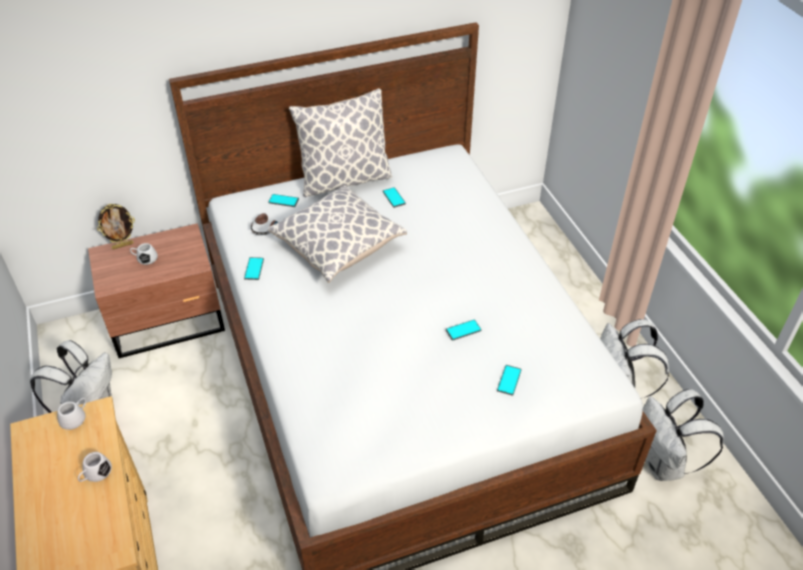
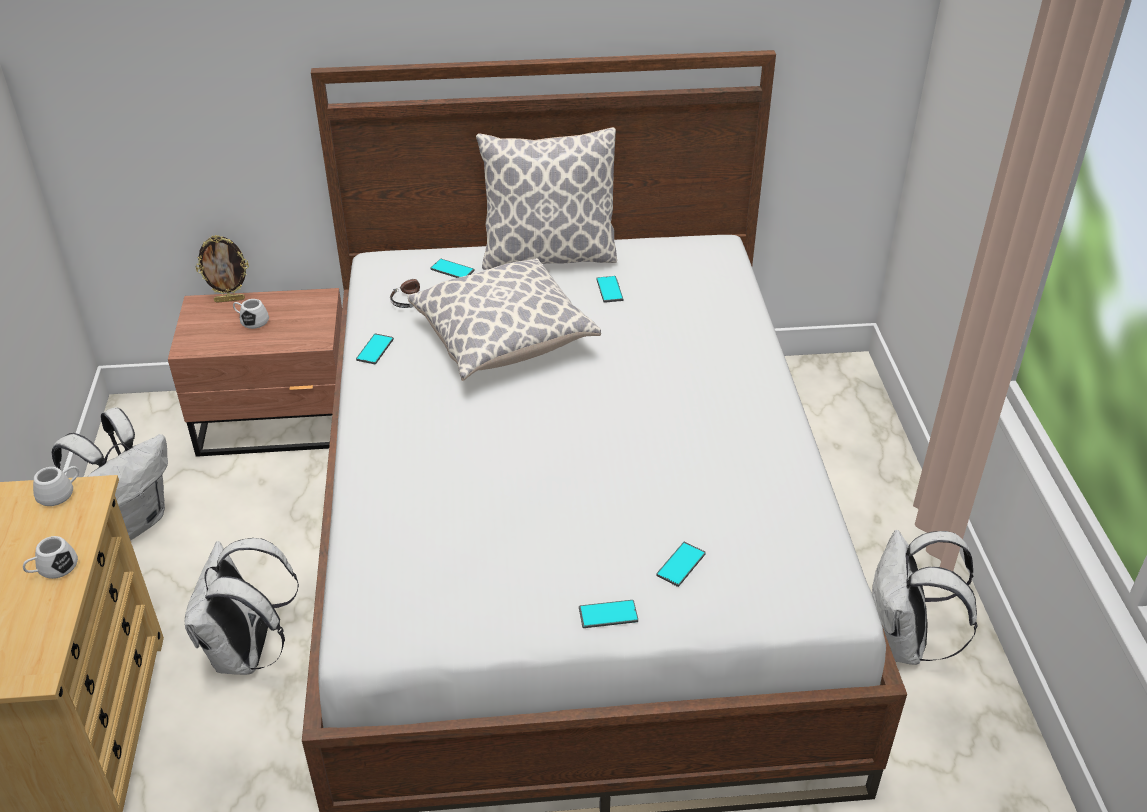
camera: 15 degrees right, 5 degrees down
(463, 330) = (639, 483): phone -> phone (608, 615)
(664, 464) = (941, 769): white backpack -> white backpack (247, 653)

